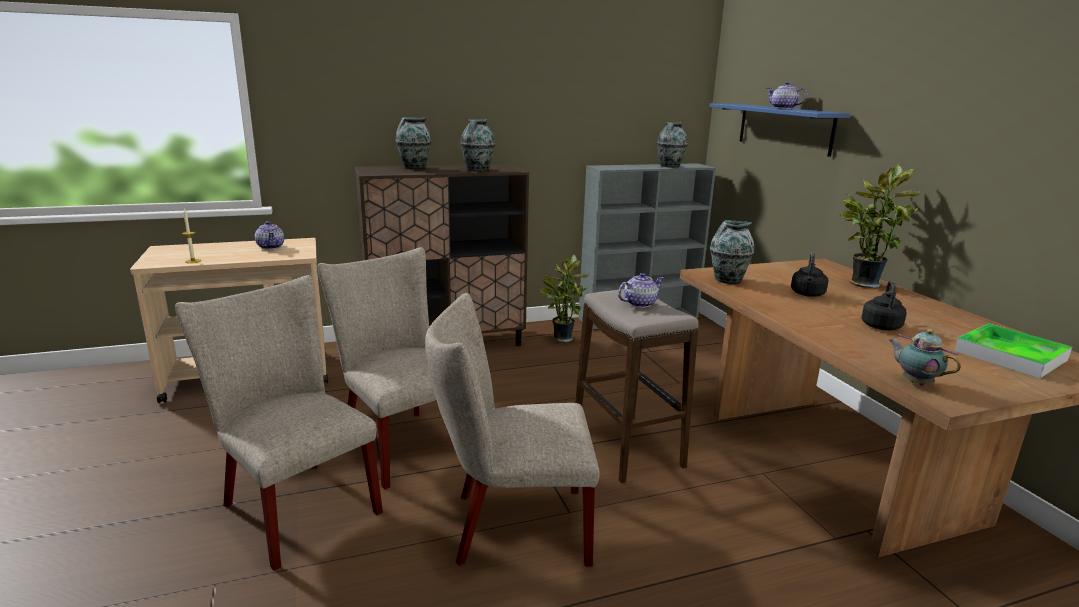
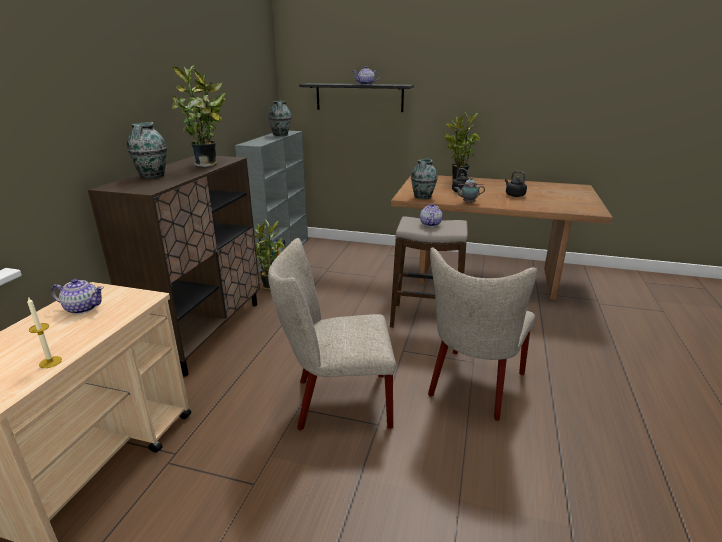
camera: 55 degrees left, 5 degrees up
(294, 505) = (377, 484): beige chair -> none
(477, 170) = (209, 165): vase -> potted plant
(784, 128) = (359, 97): blue shelf -> black shelf
(914, 382) = (579, 211): teapot -> teapot (467, 203)
(1010, 355) = (560, 191): tray -> none

